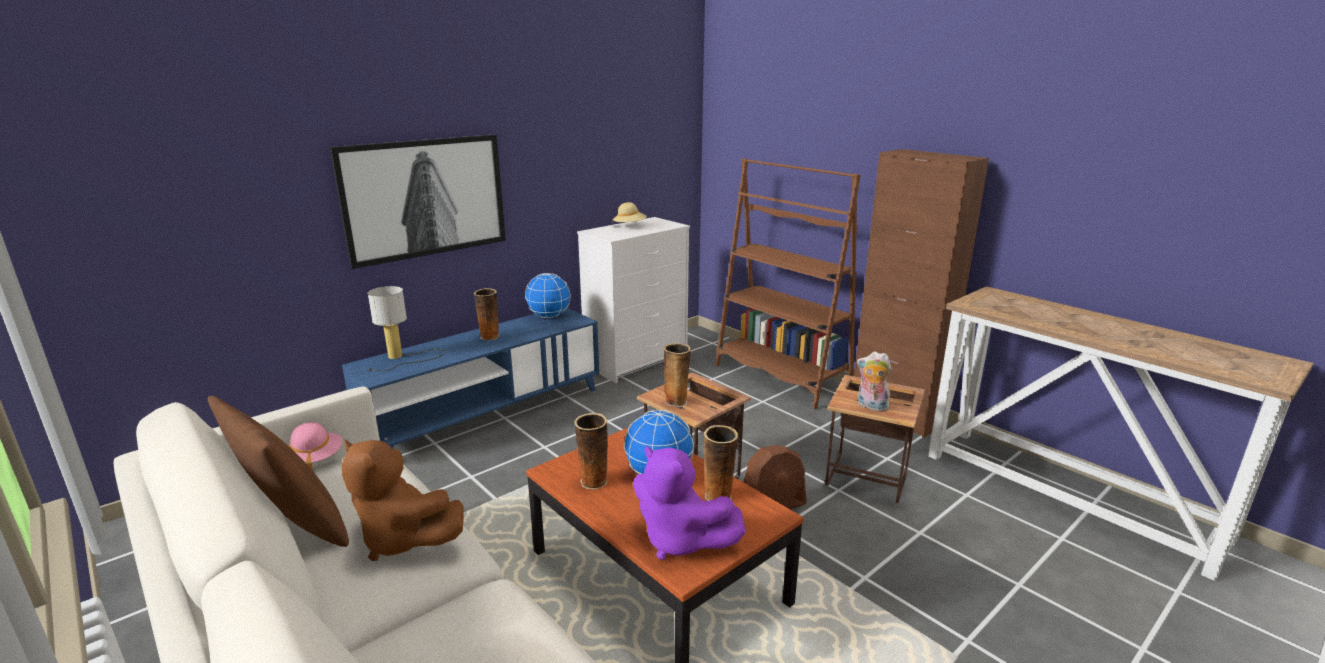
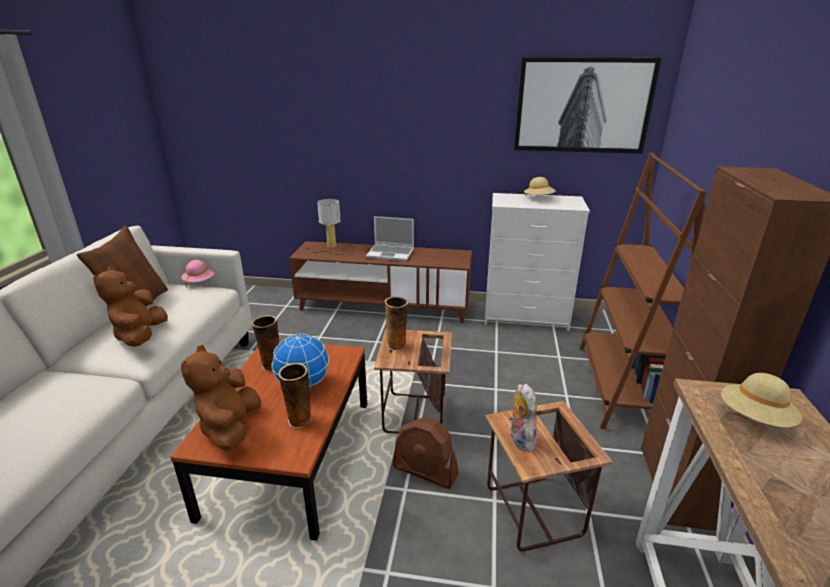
camera: 50 degrees right, 5 degrees up
(425, 198) = (370, 144): picture -> picture (583, 106)
(487, 414) = (383, 306): blue tv stand -> brown tv stand
(489, 337) = (391, 253): vase -> laptop
(548, 316) = (448, 253): globe -> none
(680, 540) = (230, 428): purple plush toy -> brown plush toy
(1004, 304) = (755, 418): none -> beige hat

